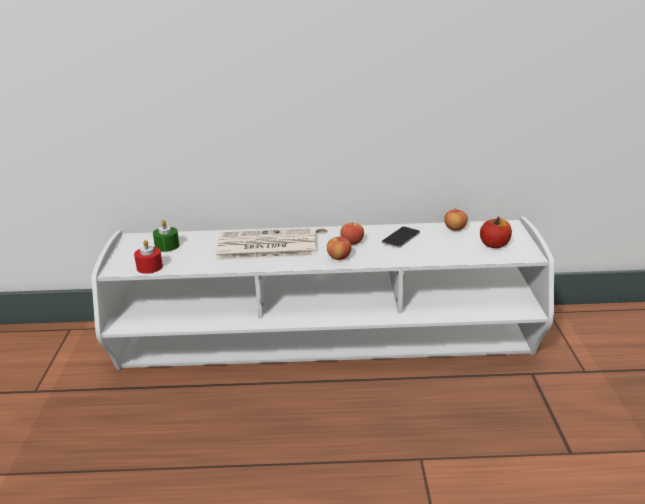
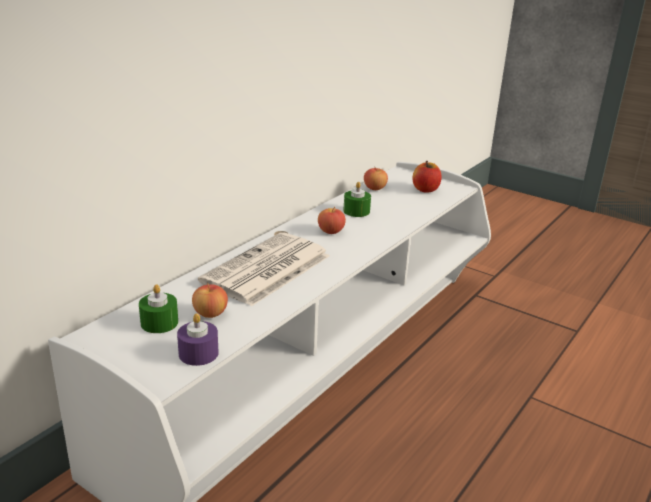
camera: 55 degrees left, 0 degrees up
(149, 267) = (198, 353): red candle -> purple candle
(339, 257) = (352, 248): apple -> apple (210, 313)
(401, 238) = (356, 211): phone -> green candle

